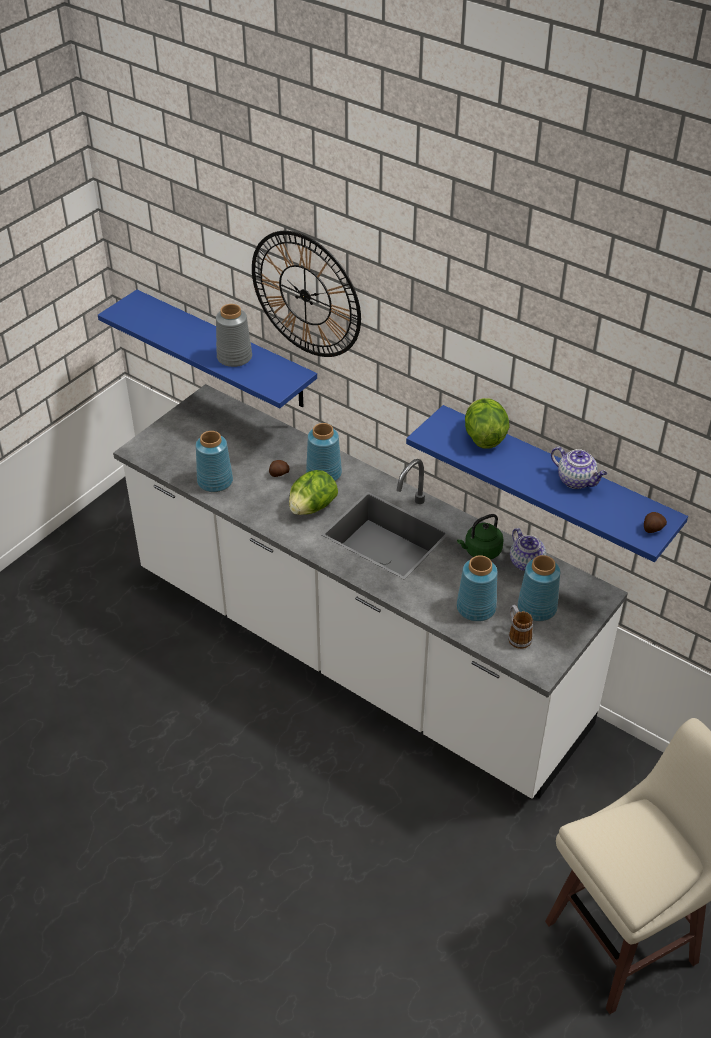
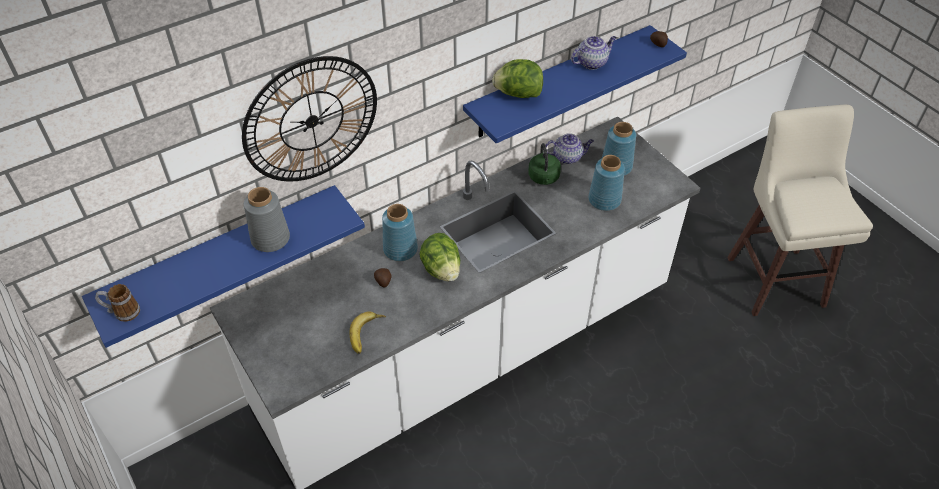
camera: 70 degrees left, 5 degrees up
(214, 482) = (367, 334): blue vase -> banana
(517, 636) = (641, 186): mug -> mug (122, 312)

